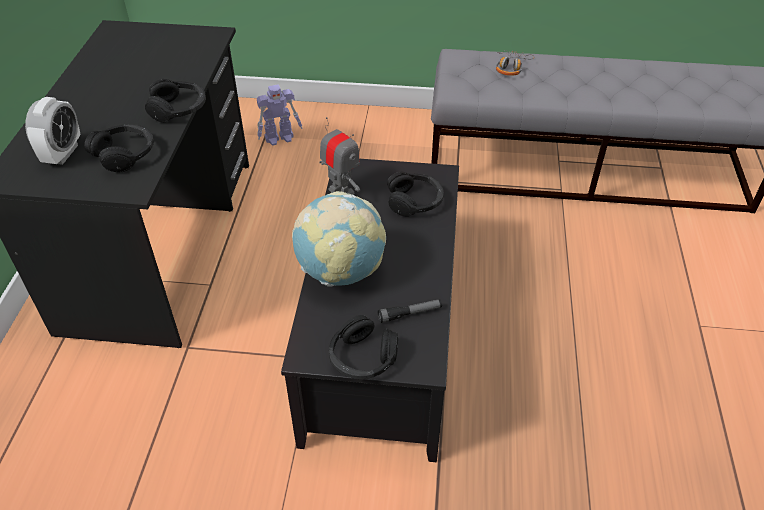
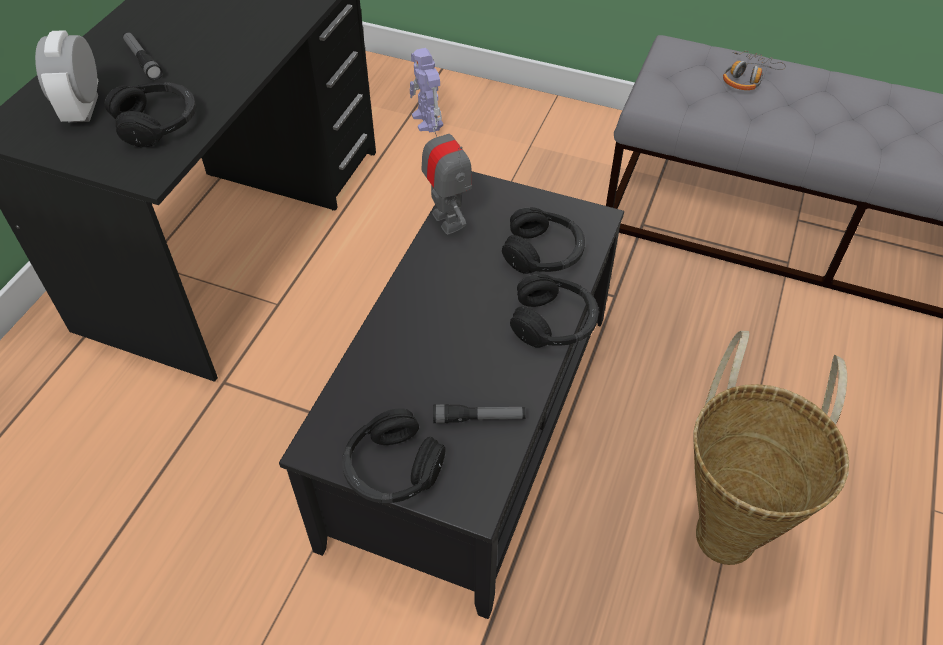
camera: 15 degrees right, 5 degrees up
(63, 153) = (83, 108): alarm clock -> alarm clock turned 150 degrees clockwise
(94, 114) = (143, 60): none -> flashlight
(179, 109) = (249, 71): black headphones -> black headphones (554, 322)
(280, 138) = (427, 121): toy robot -> toy robot turned 75 degrees clockwise
(340, 271) = (407, 335): globe -> none
(576, 364) = (728, 525): none -> basket

